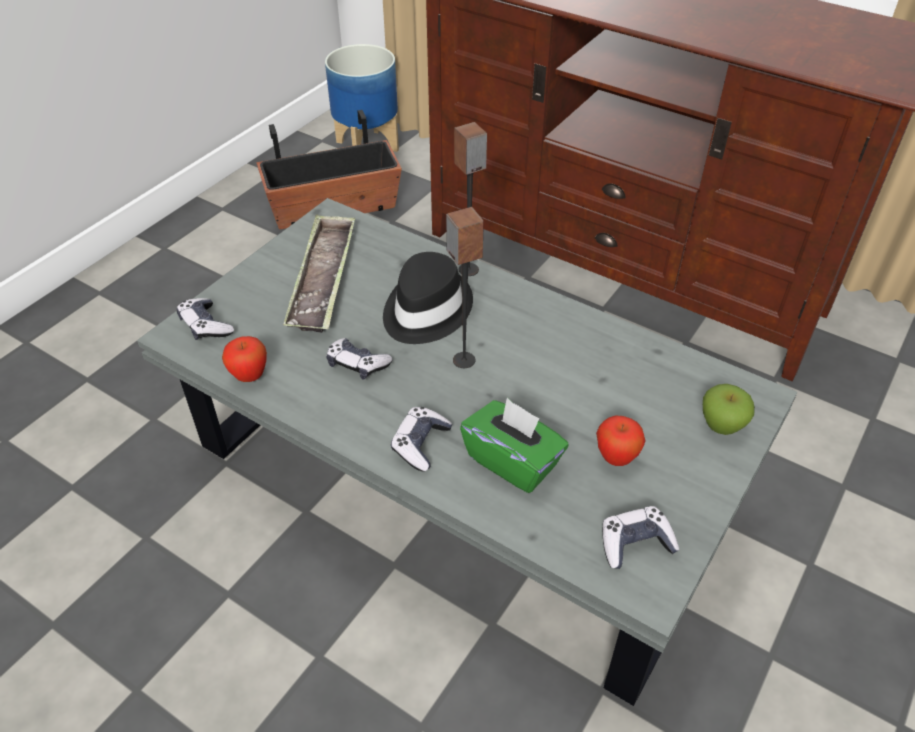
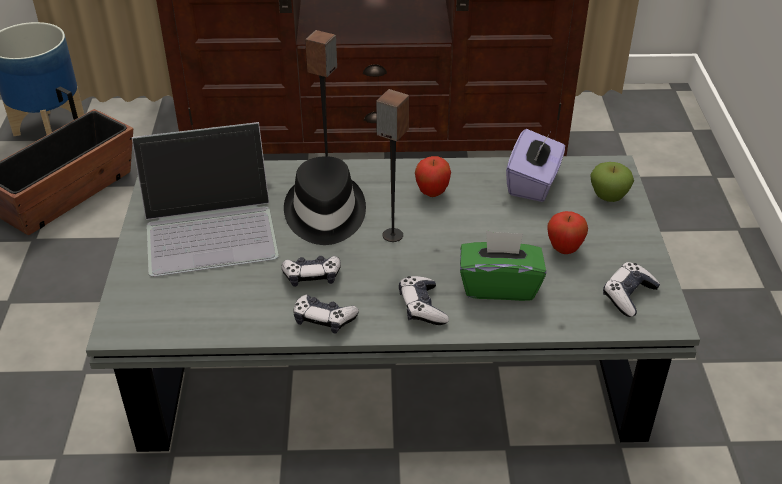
camera: 35 degrees left, 5 degrees down
(205, 326) = (142, 308): game controller -> game controller (324, 319)
(249, 376) = (228, 327): apple -> apple (432, 193)
(323, 279) = (211, 226): tray -> laptop
(653, 372) = (533, 183): none -> purple tissue box

